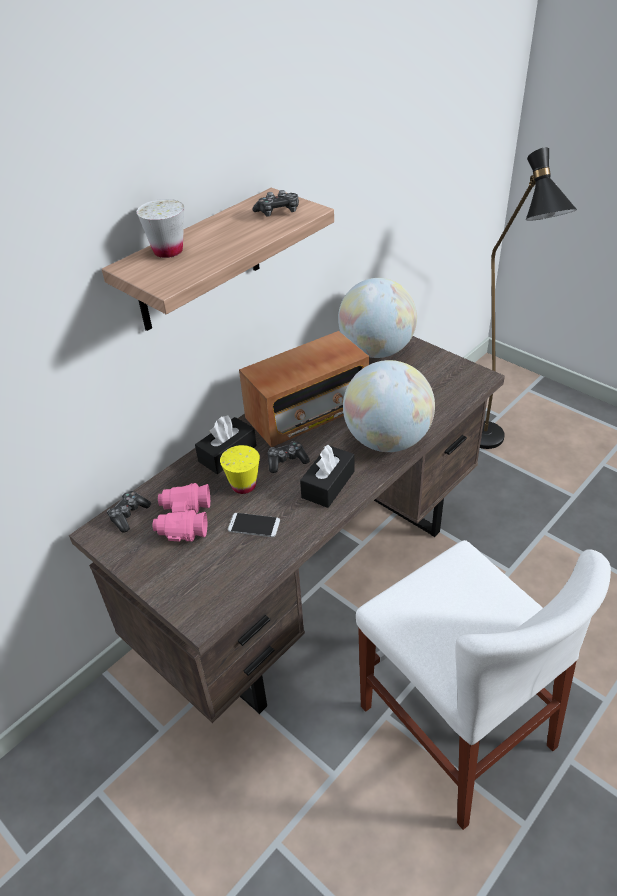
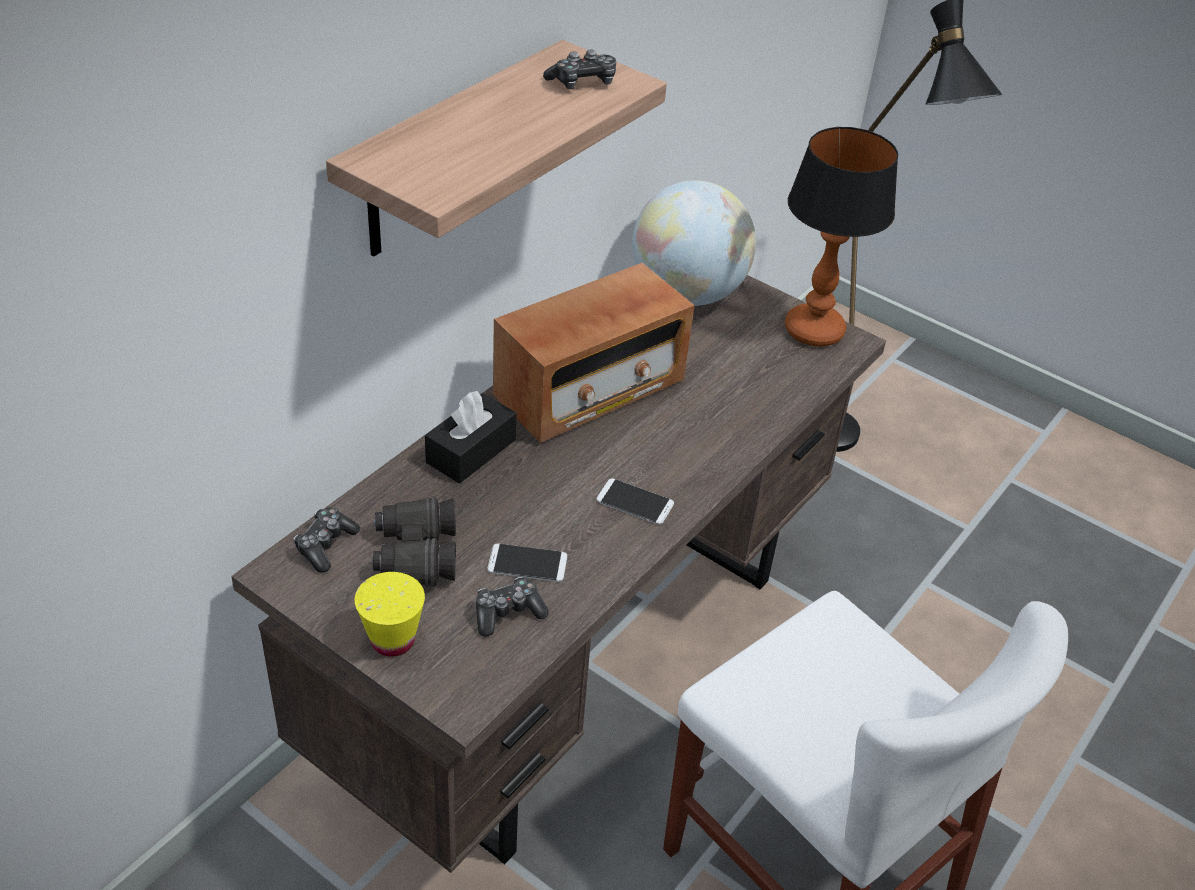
camera: 10 degrees left, 0 degrees up
(168, 251) = (426, 137): white cup -> none
(184, 520) = (415, 555): pink binoculars -> black binoculars
(243, 485) = (503, 501): yellow cup -> yellow cup (392, 640)
(286, 461) = (566, 465): game controller -> game controller (507, 613)
(328, 484) = (635, 502): black tissue box -> phone
(387, 440) = (718, 436): globe -> none
(457, 371) = (814, 331): none -> table lamp

